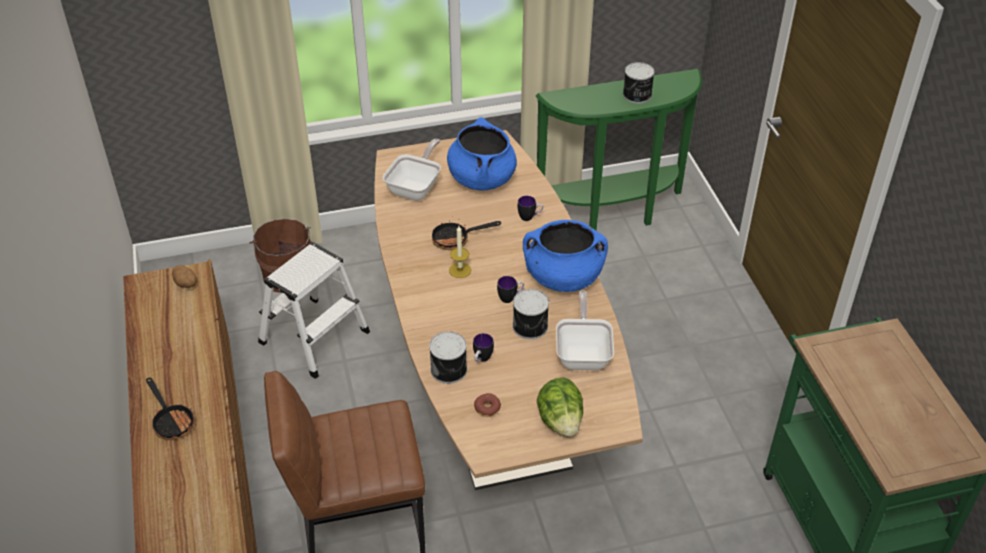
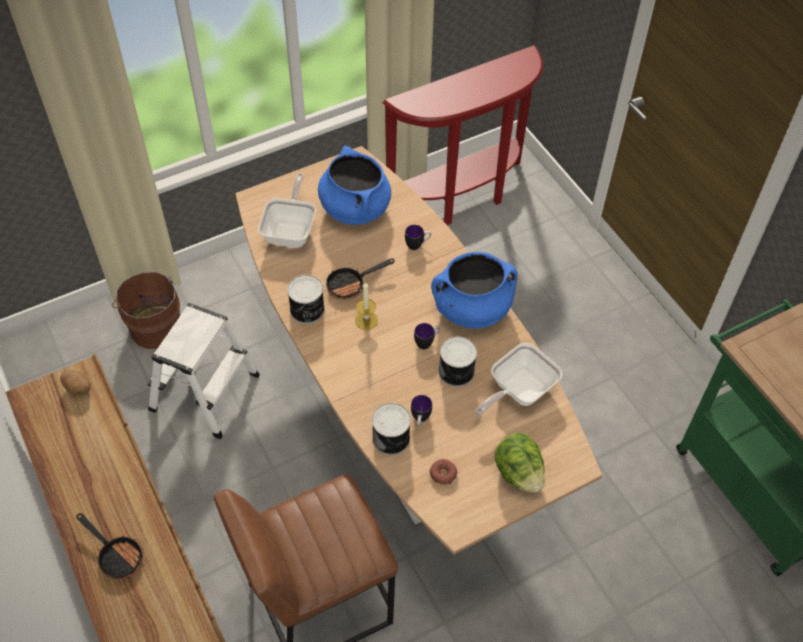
camera: 15 degrees left, 10 degrees up
(583, 353) = (517, 391): frying pan -> frying pan turned 120 degrees counterclockwise
(615, 215) = (463, 198): green console table -> red console table
(637, 95) = (485, 86): can -> can (307, 310)

